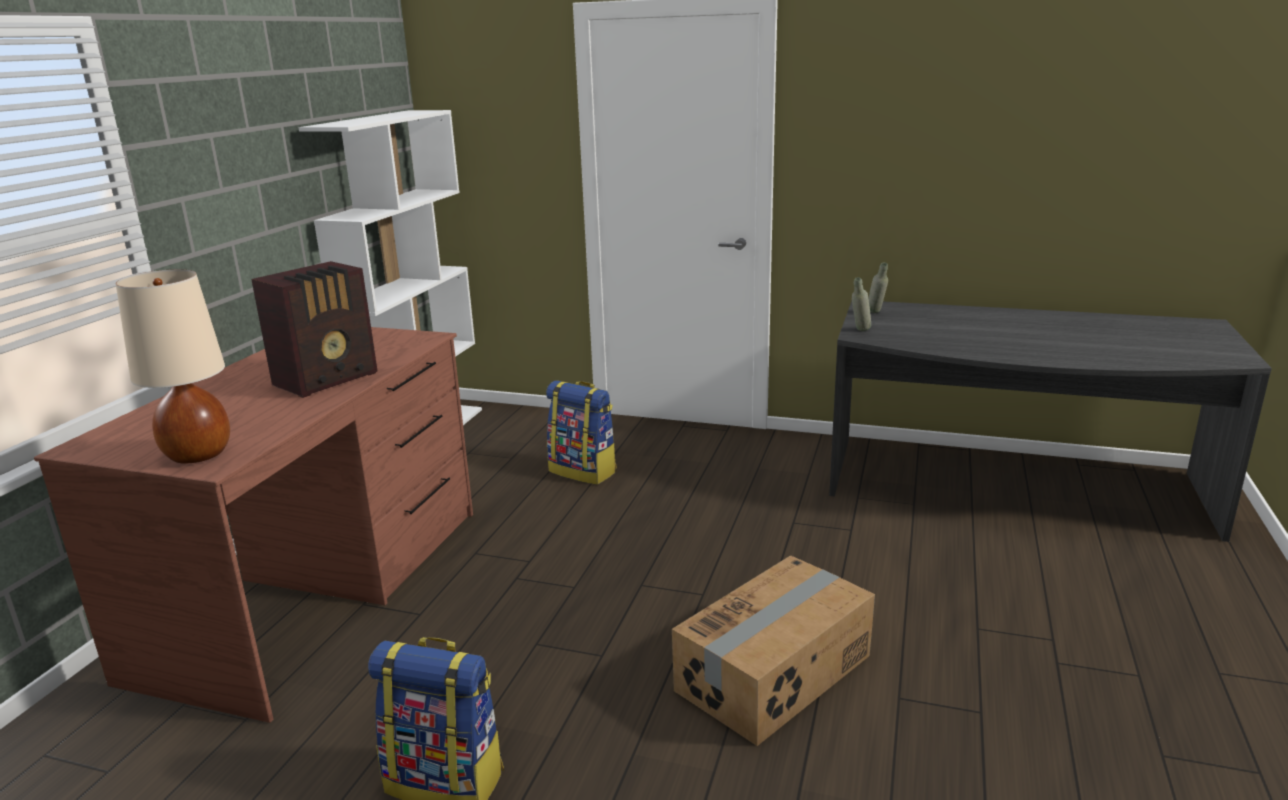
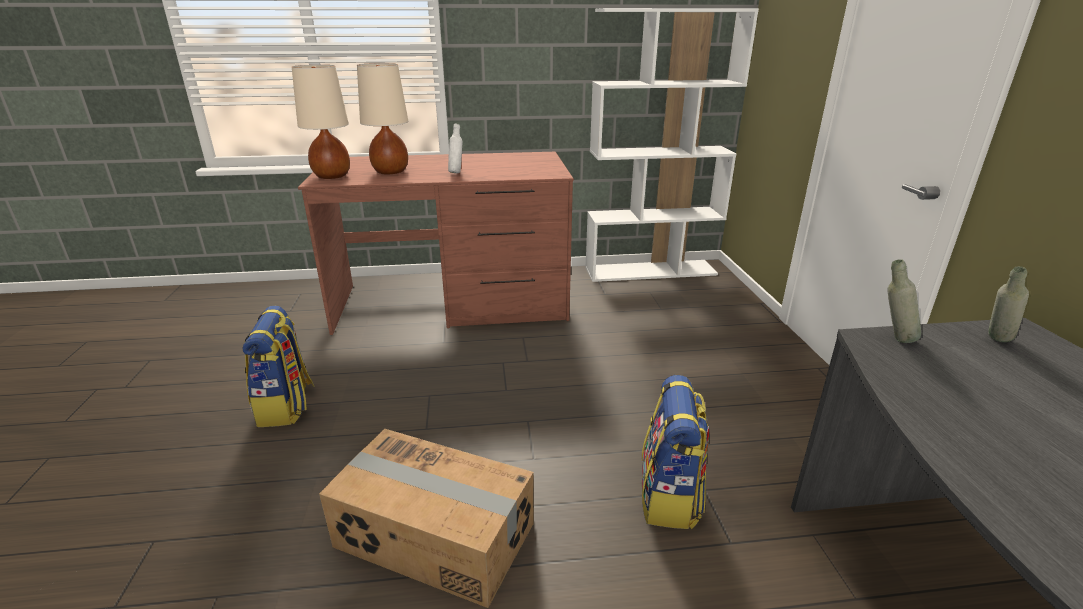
camera: 65 degrees right, 5 degrees up
(248, 415) = (391, 172): none -> beige table lamp
(328, 379) = (456, 172): radio -> white bottle
(584, 471) = (674, 343): backpack -> backpack (670, 497)

